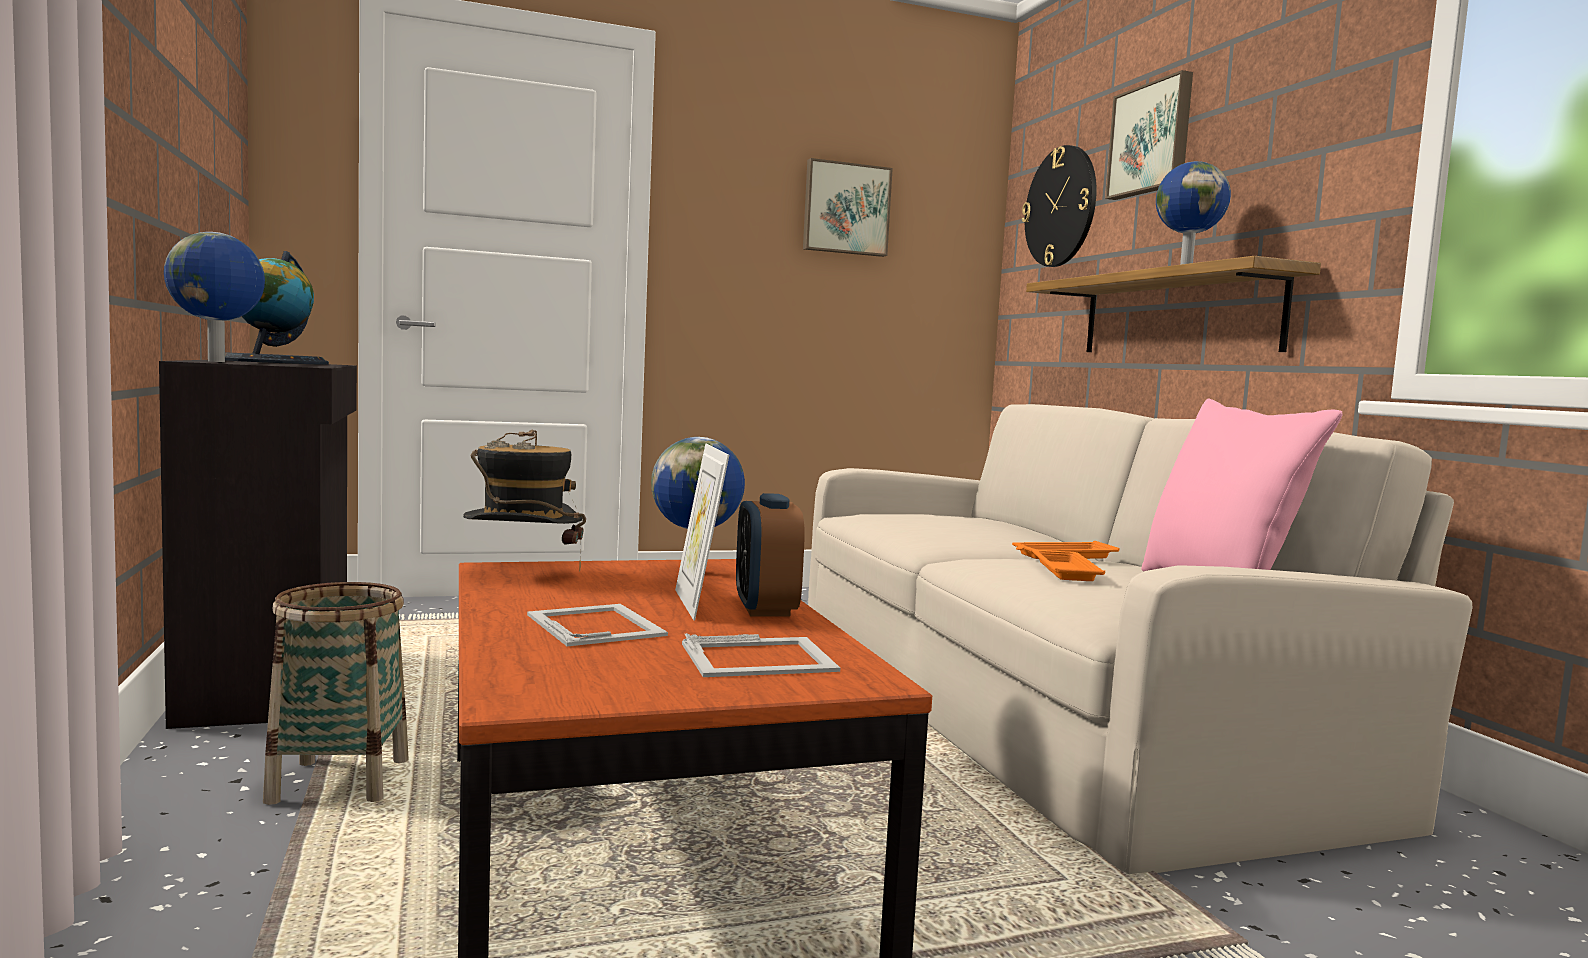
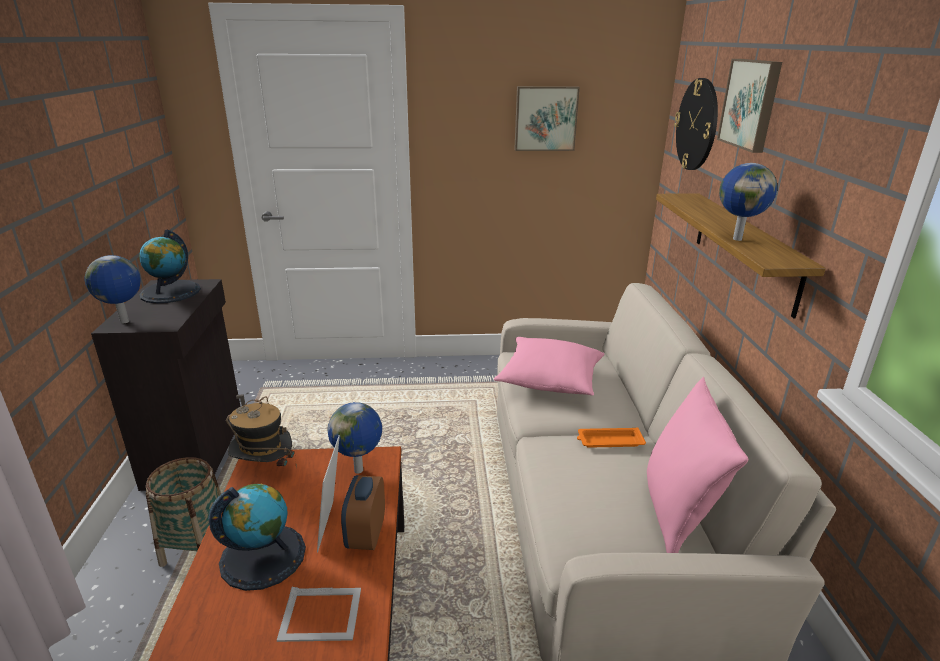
camera: 15 degrees right, 20 degrees up
(596, 624) = (263, 556): picture frame -> globe
(925, 523) = (550, 380): none -> pink pillow
(1065, 571) = (589, 475): orange tray -> none

